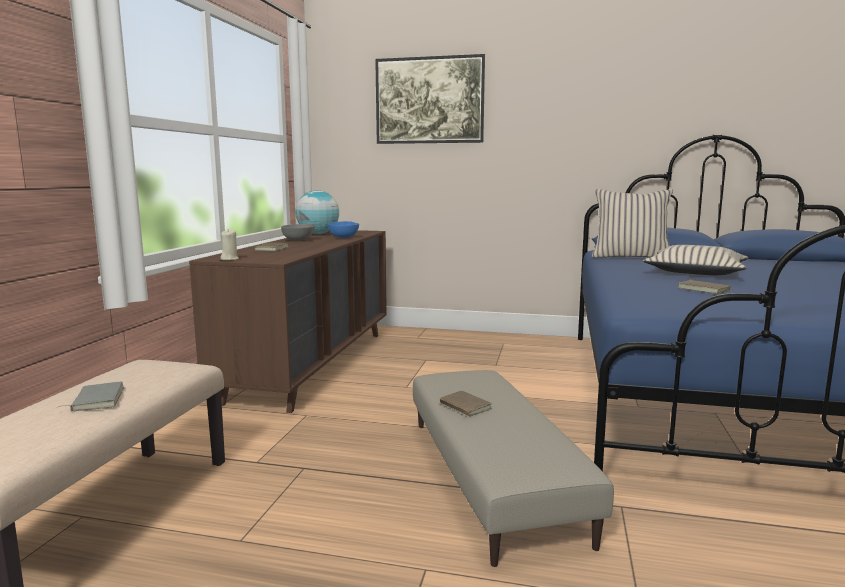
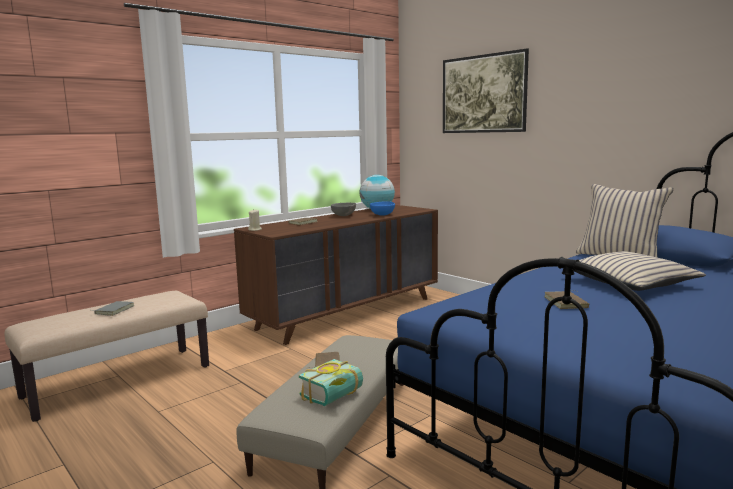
camera: 35 degrees right, 0 degrees up
(542, 434) = (336, 397): none -> book

